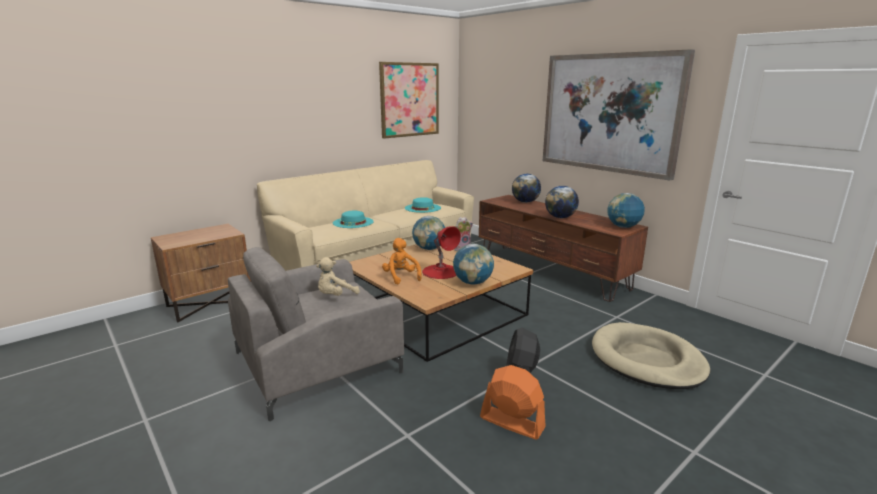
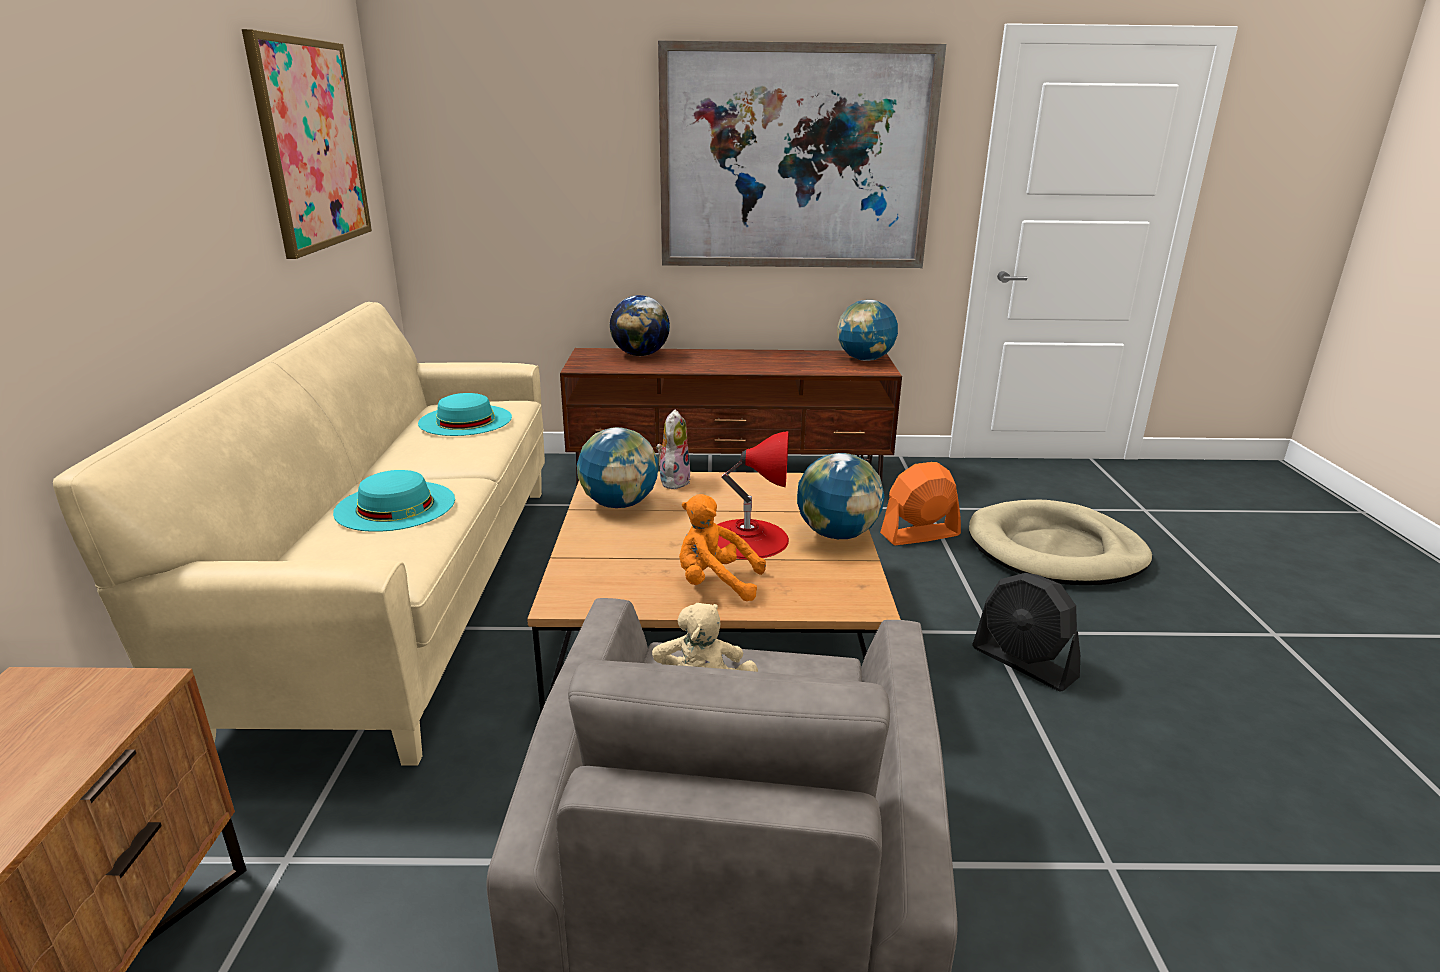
camera: 50 degrees left, 5 degrees up
(511, 422) = (1136, 732): orange fan -> orange fan (919, 534)
(560, 217) = (760, 368): globe -> none

